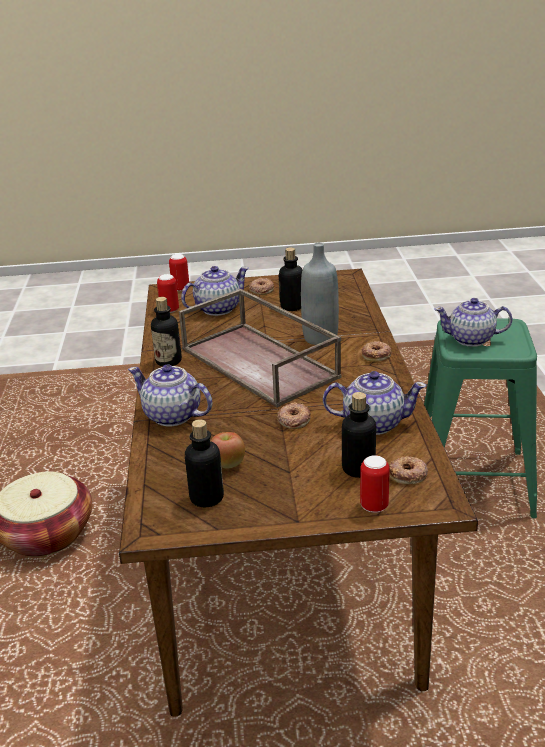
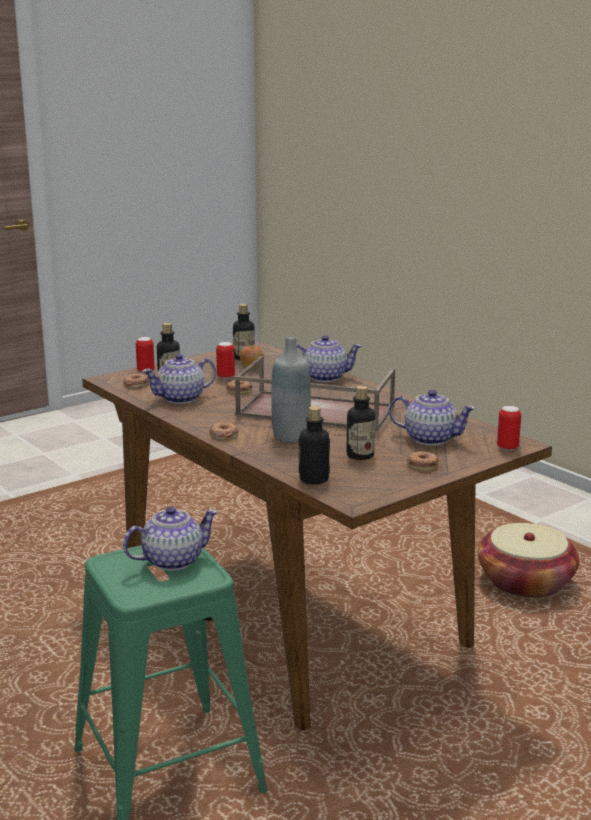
camera: 145 degrees right, 10 degrees down
(168, 361) = (388, 399): bottle -> bottle (314, 479)
(169, 310) = (471, 428): can -> can (226, 377)
(217, 309) = (430, 438): teapot -> teapot turned 90 degrees counterclockwise

